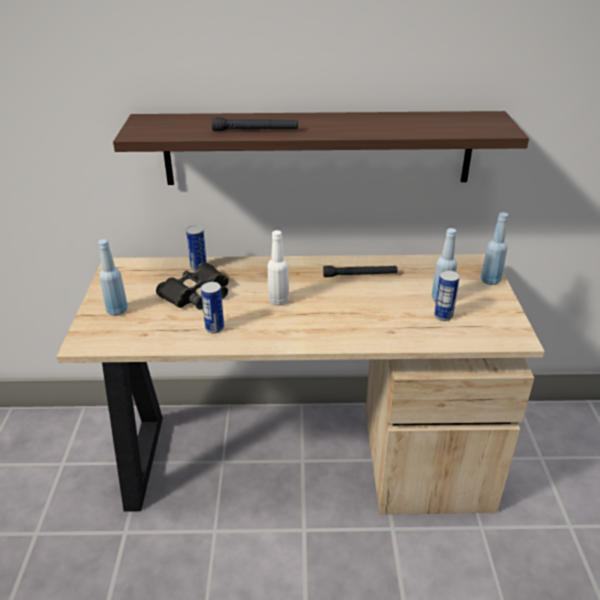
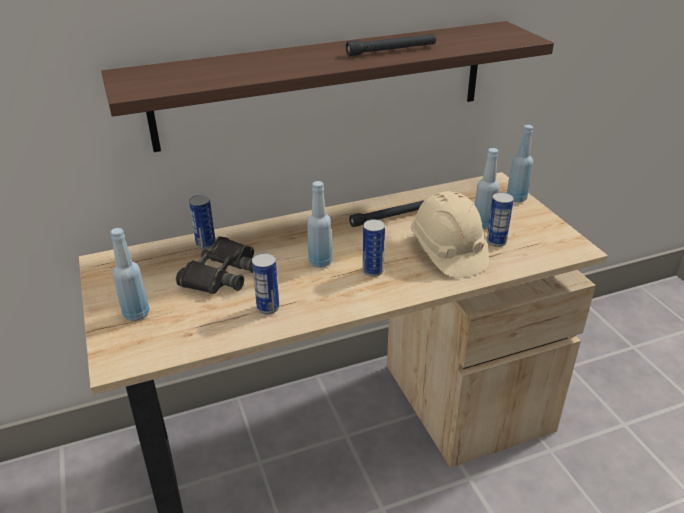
camera: 20 degrees left, 0 degrees up
(255, 130) = (273, 69): black flashlight -> black flashlight (391, 51)
(278, 301) = (320, 262): white bottle -> blue bottle
(317, 317) = (373, 271): none -> can
(392, 315) = (447, 252): none -> beige hard hat

